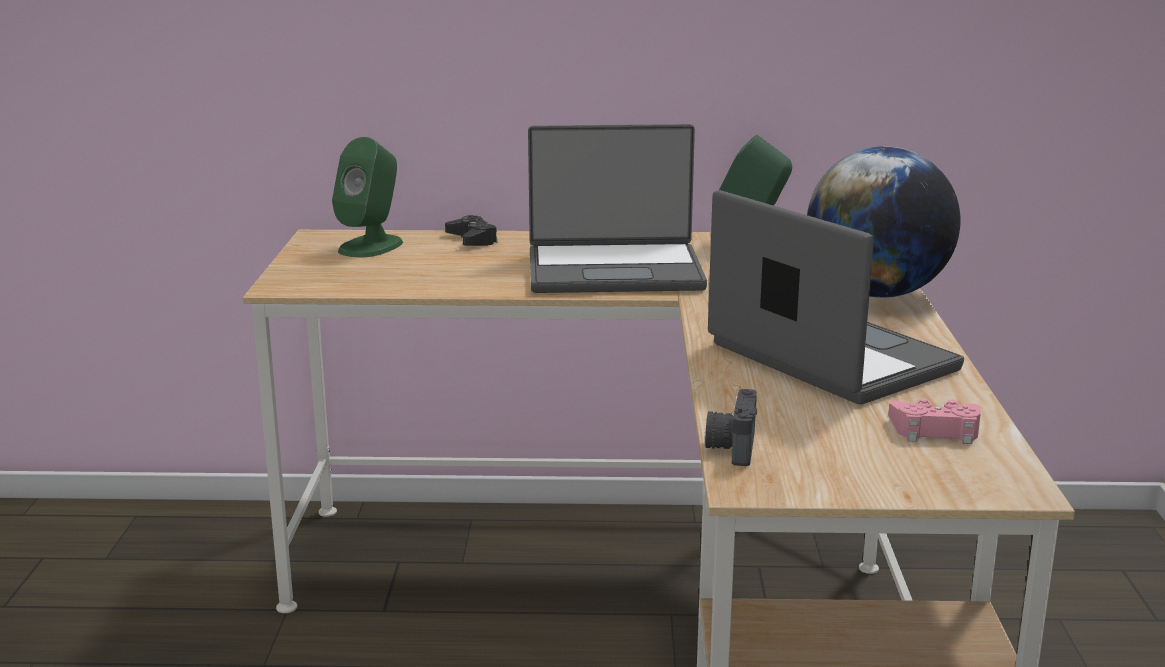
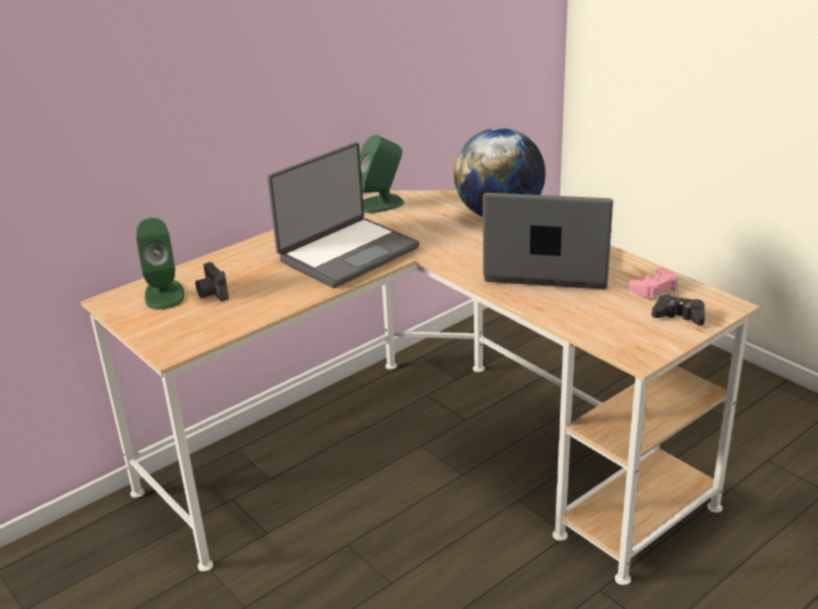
camera: 40 degrees left, 10 degrees up
(472, 240) = (219, 263): black game controller -> black game controller (679, 316)
(731, 448) = (599, 340): camera -> camera (212, 294)

